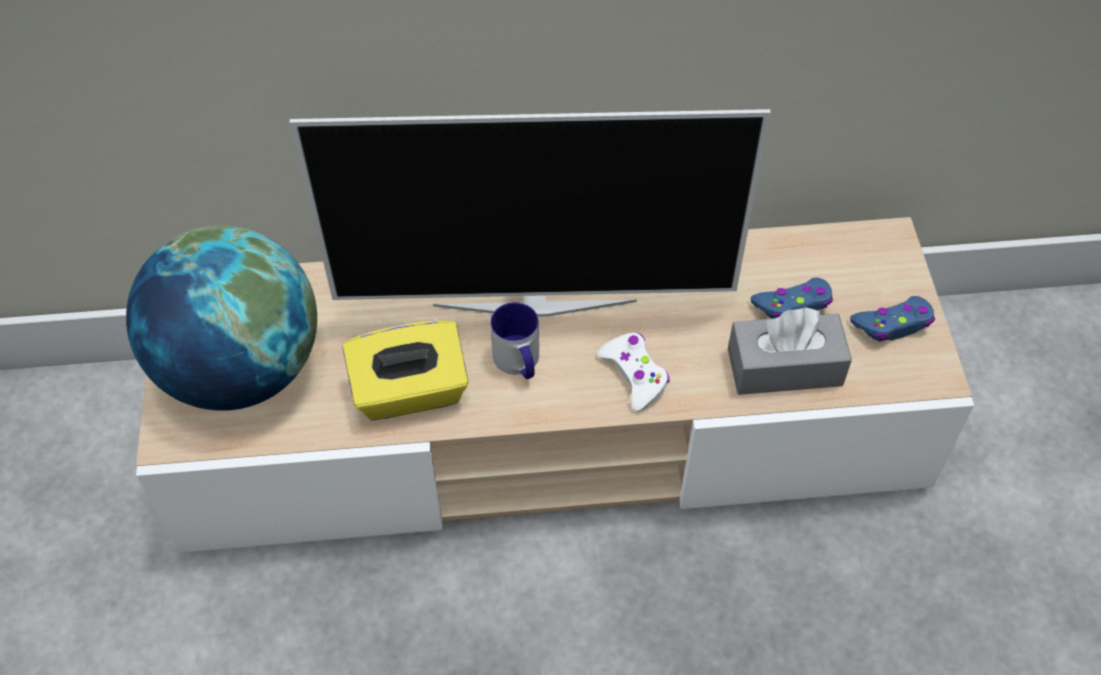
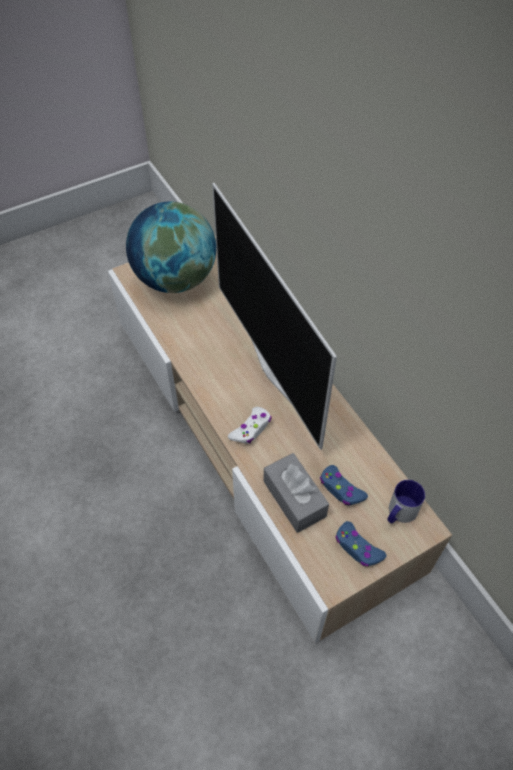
camera: 65 degrees right, 0 degrees up
(410, 392) = (193, 342): yellow tissue box -> none
(519, 362) = (233, 377): mug -> mug (399, 513)

